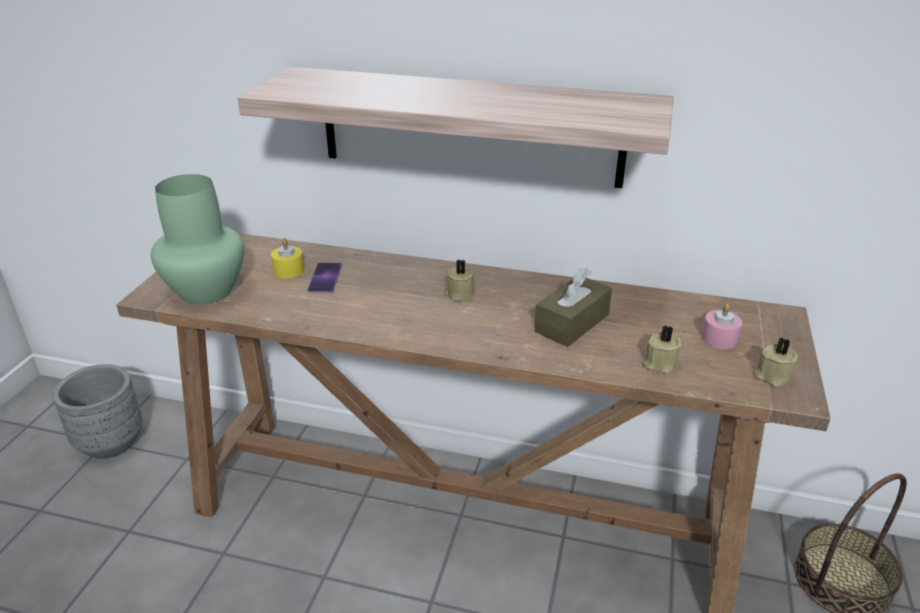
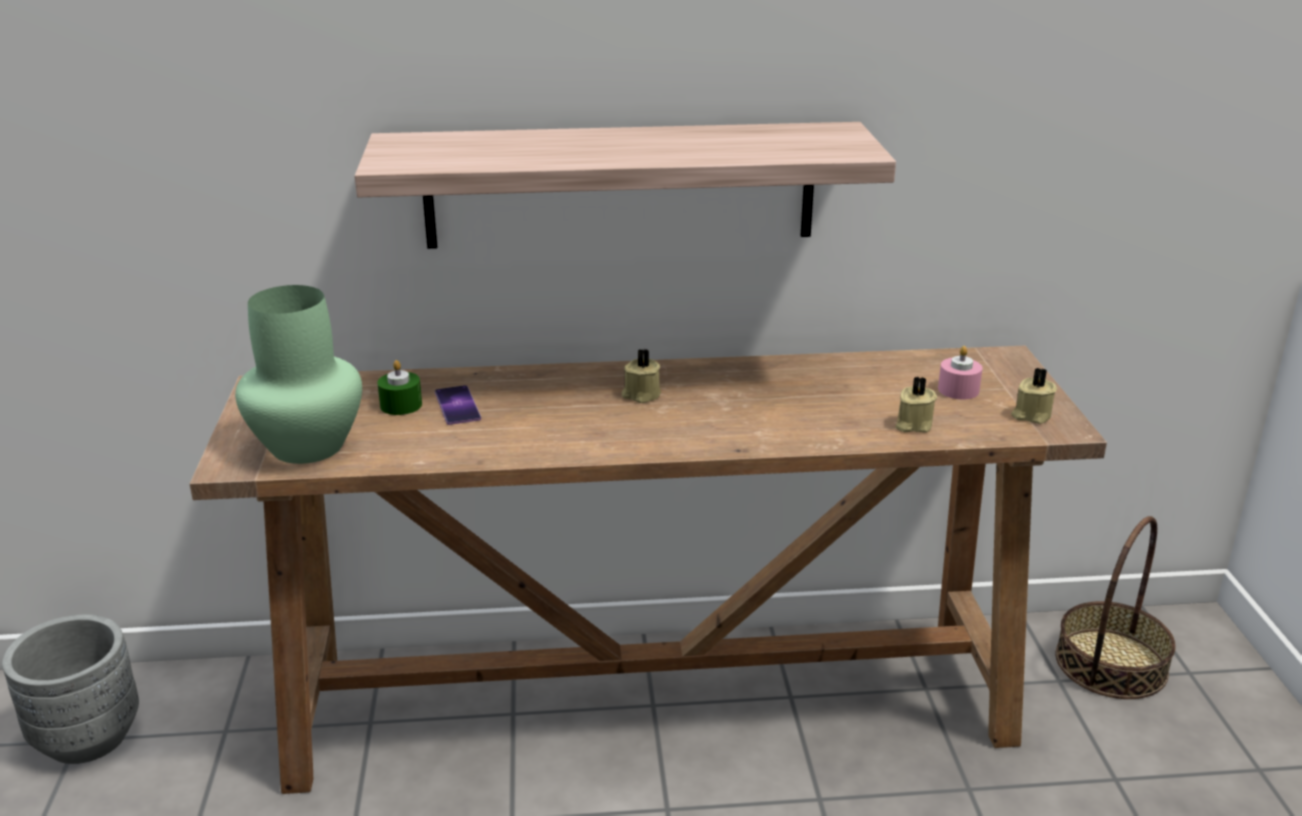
camera: 20 degrees left, 5 degrees down
(288, 270) = (401, 405): yellow candle -> green candle
(572, 323) = (793, 402): brown tissue box -> none

